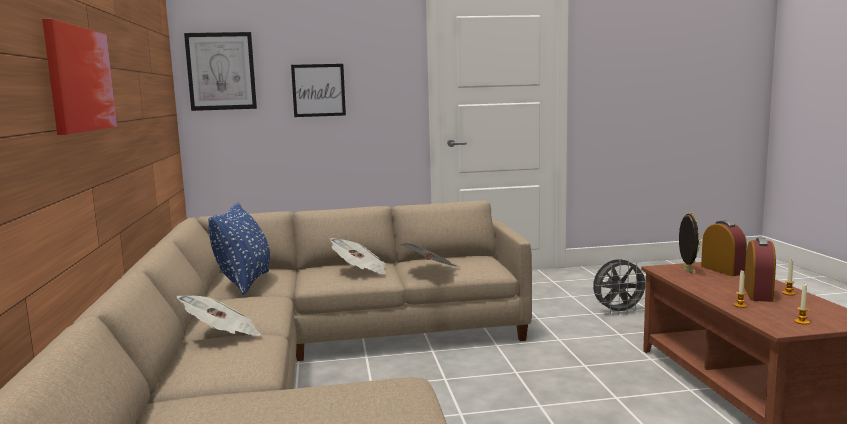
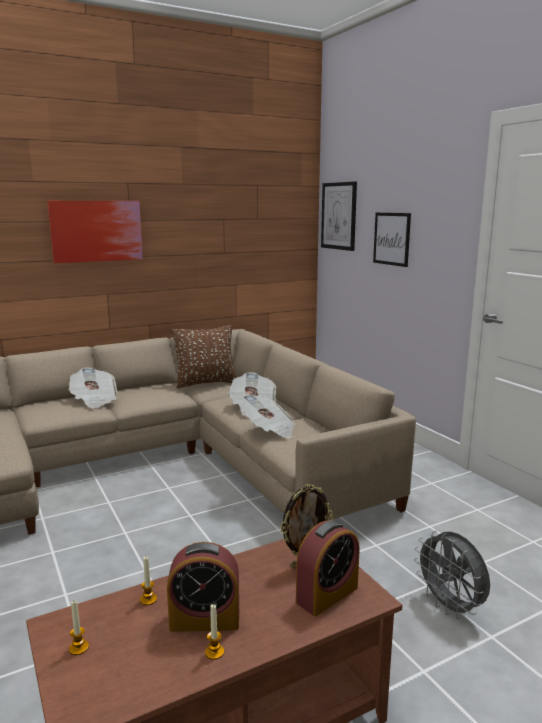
camera: 70 degrees right, 5 degrees up
(245, 283) = (206, 383): blue pillow -> brown pillow

